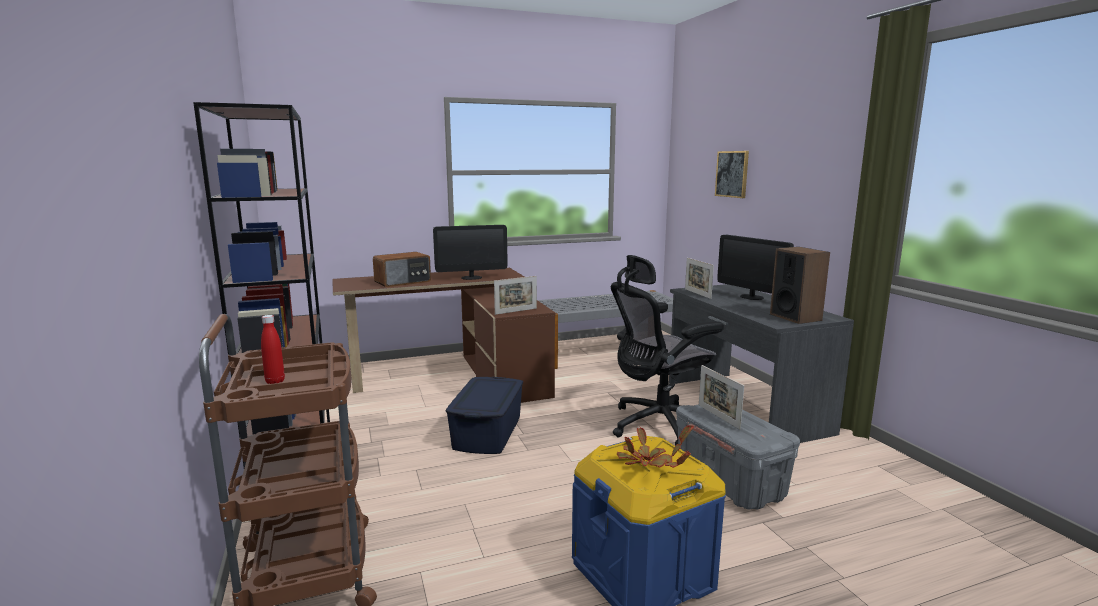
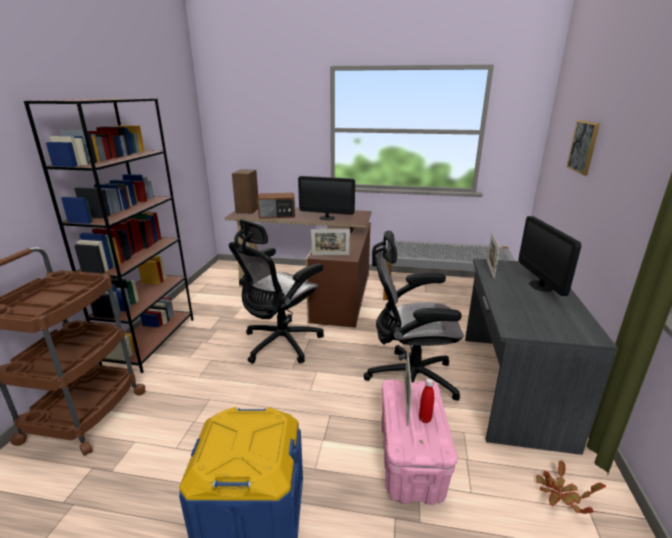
camera: 30 degrees right, 10 degrees up
(275, 381) = (41, 299): red bottle -> red bottle (425, 419)
(487, 432) = (282, 343): blue storage box -> office chair
(649, 463) = (240, 442): potted plant -> potted plant (560, 494)
(730, 482) = (411, 462): grey storage box -> pink storage box
(795, 317) = (548, 325): speaker -> speaker (247, 210)

